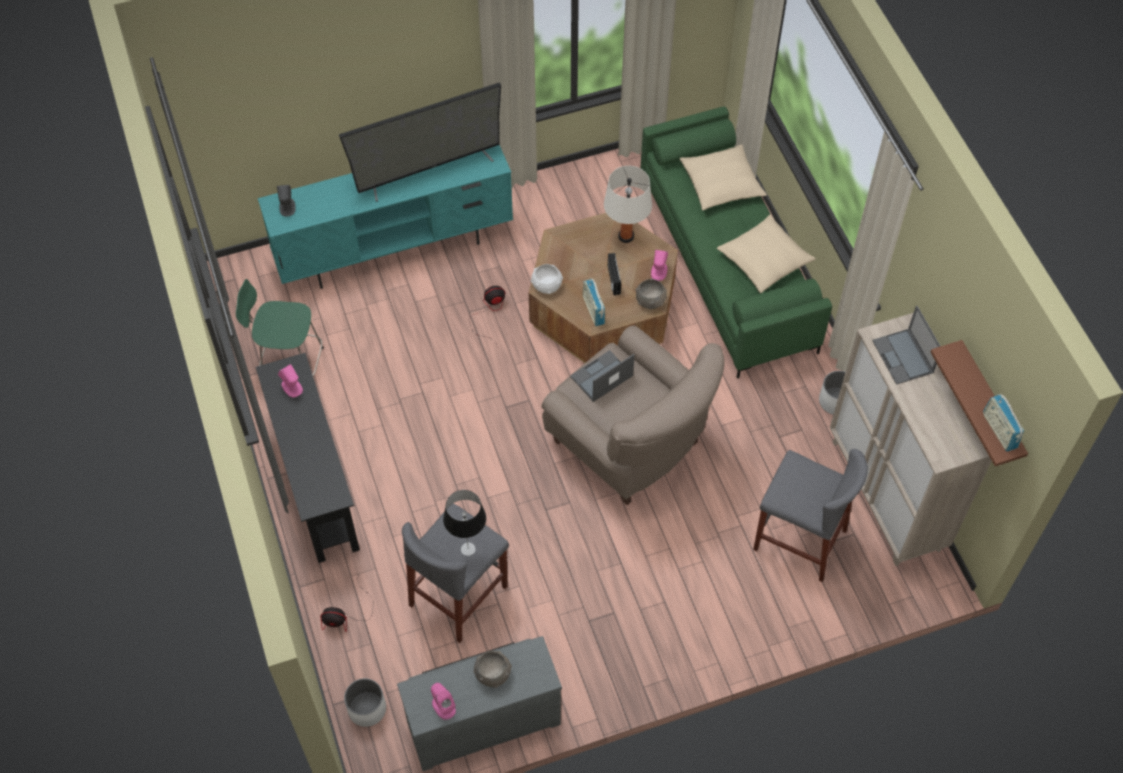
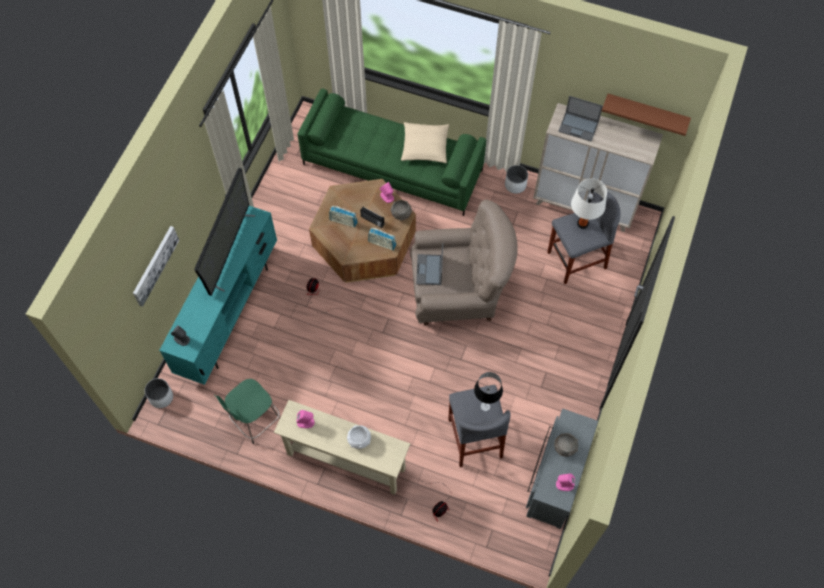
camera: 50 degrees left, 5 degrees up
(317, 102) = (154, 265): none -> picture
(317, 486) = (346, 462): black console table -> beige console table
(367, 708) = (503, 531): white planter -> white planter (161, 397)
(546, 285) = (345, 253): white bowl -> white bowl (359, 439)
(625, 236) = (351, 195): white table lamp -> white table lamp (582, 224)
(721, 183) = (360, 128): beige pillow -> none
(999, 431) = (670, 118): radio -> radio (343, 221)

